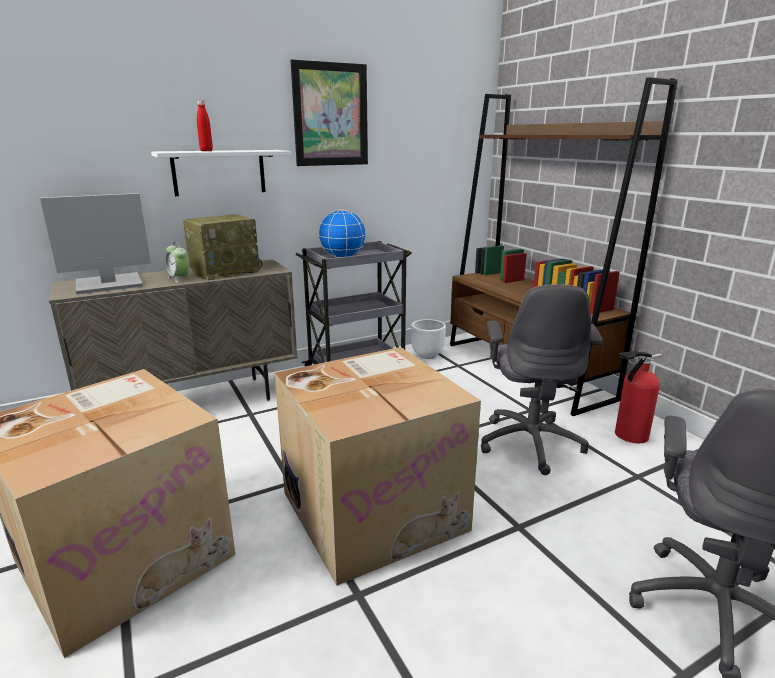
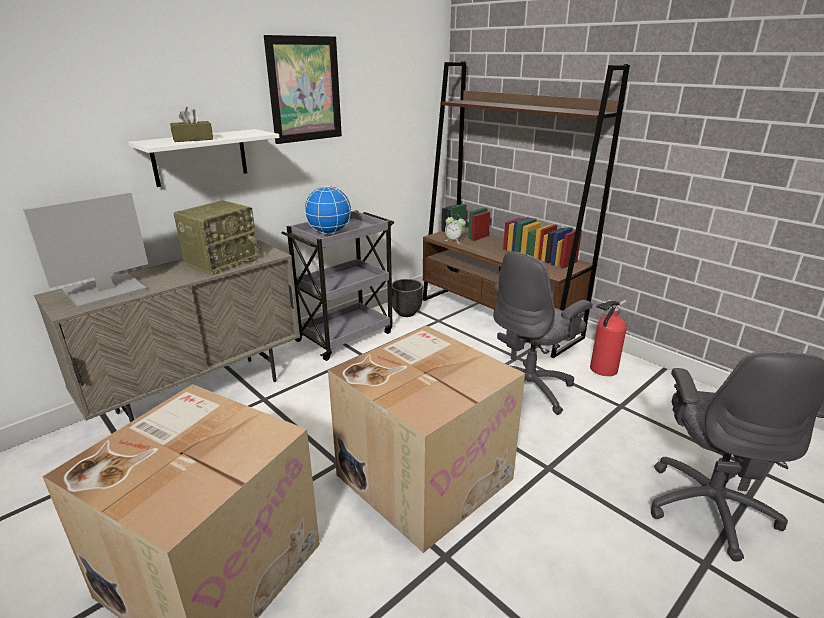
camera: 15 degrees left, 5 degrees up
(179, 279) = (179, 276): alarm clock -> alarm clock (454, 240)
(206, 151) = (193, 139): red bottle -> brown tissue box
(428, 355) = (407, 313): white planter -> black planter
(531, 443) = (529, 389): grey office chair -> grey office chair turned 60 degrees clockwise

